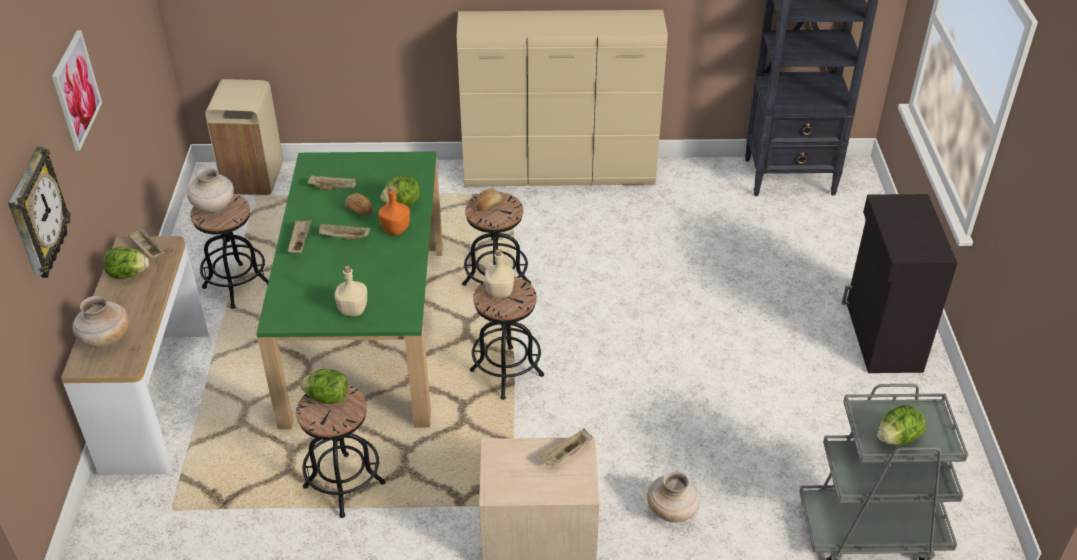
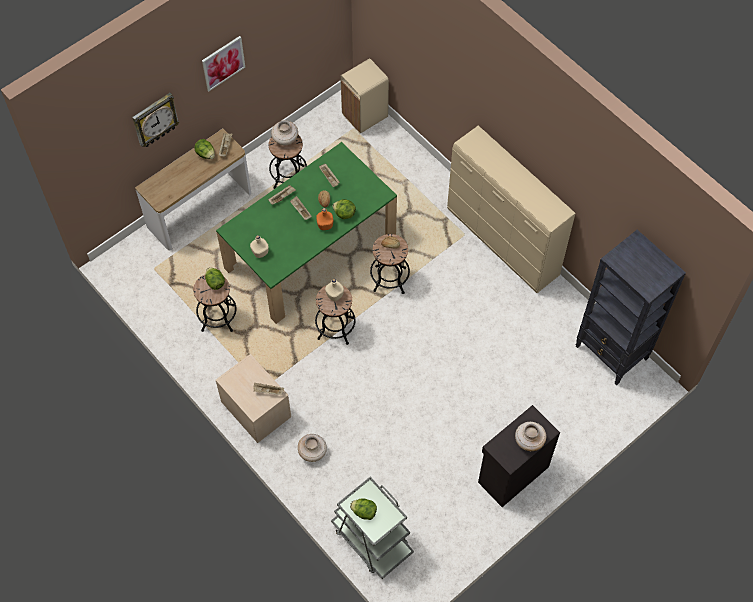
camera: 50 degrees right, 20 degrees up
(105, 339) = (165, 182): beige vase -> beige vase (529, 441)

